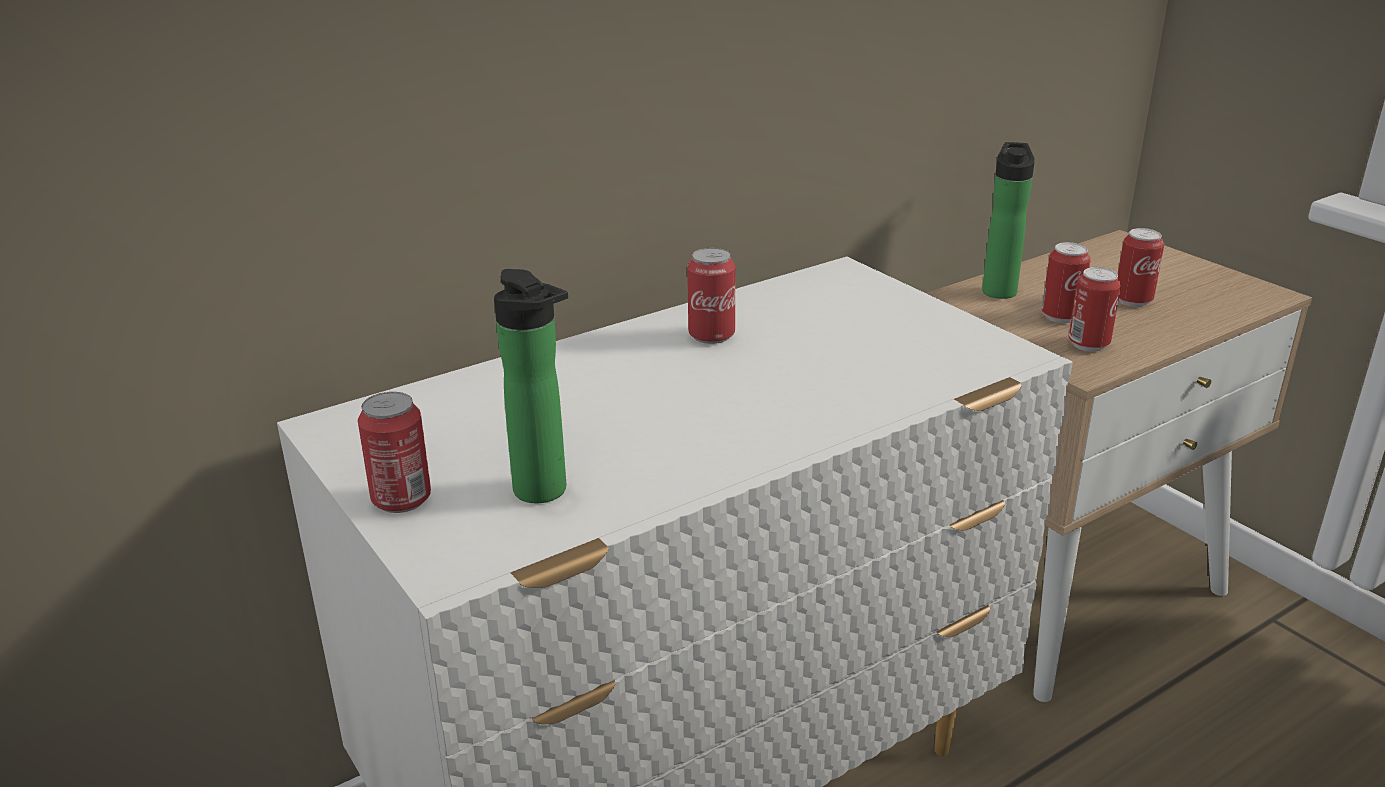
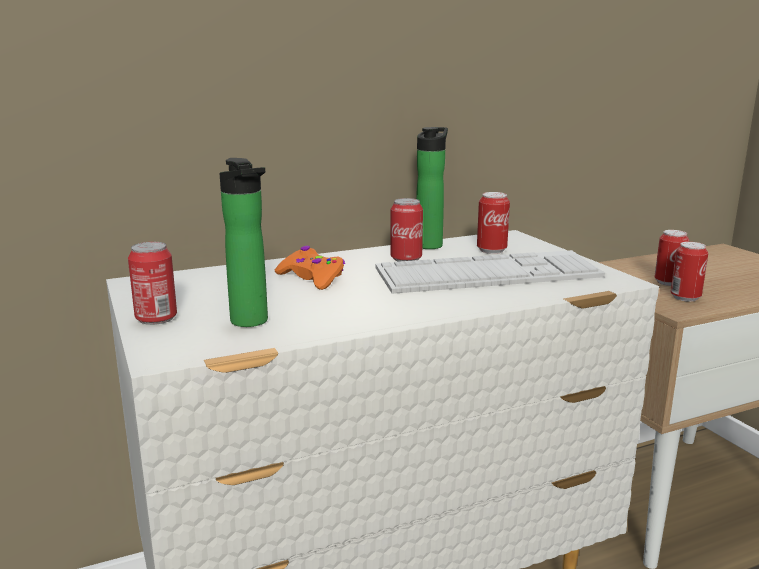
camera: 10 degrees right, 10 degrees down
(591, 391) = (312, 278): none -> orange game controller
(839, 359) = (488, 274): none -> keyboard
(999, 290) = (627, 267): bottle -> bottle (430, 244)
(1133, 301) = (724, 278): can -> can (491, 250)

